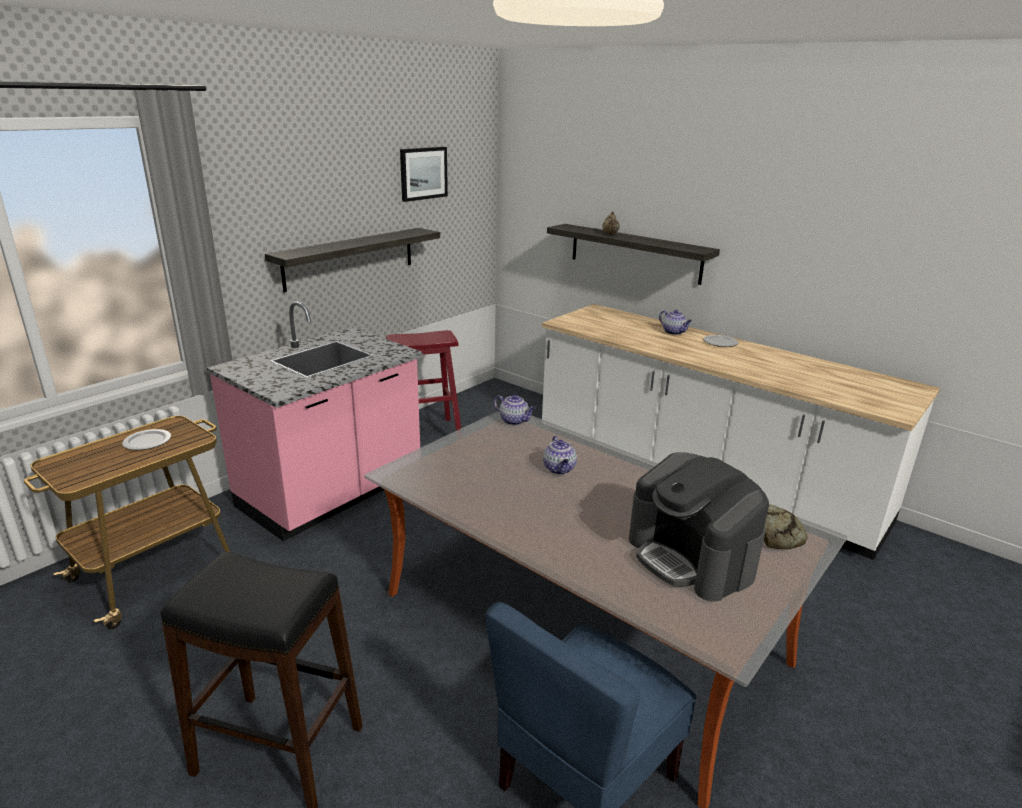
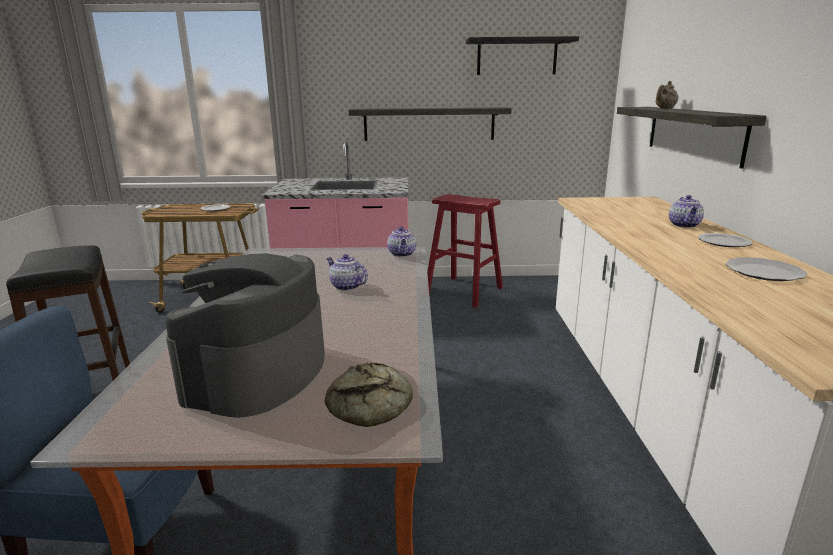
camera: 50 degrees right, 5 degrees down
(423, 173) = (517, 57): picture -> black shelf
(559, 469) = (346, 286): teapot -> teapot turned 90 degrees clockwise
(779, 362) = (764, 272): none -> plate

